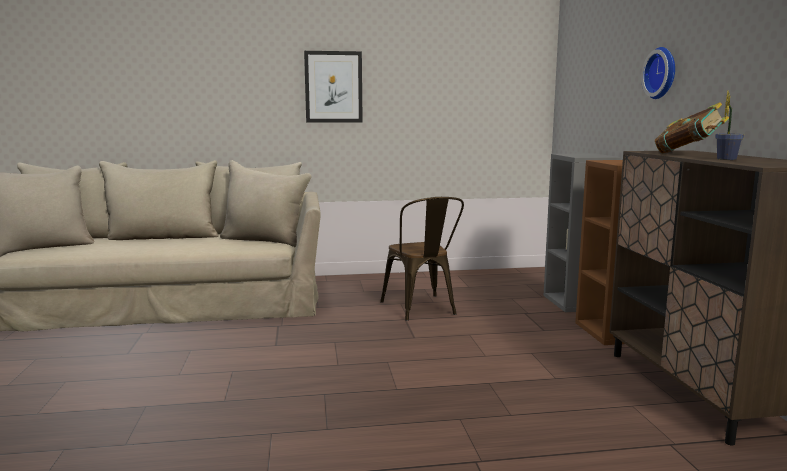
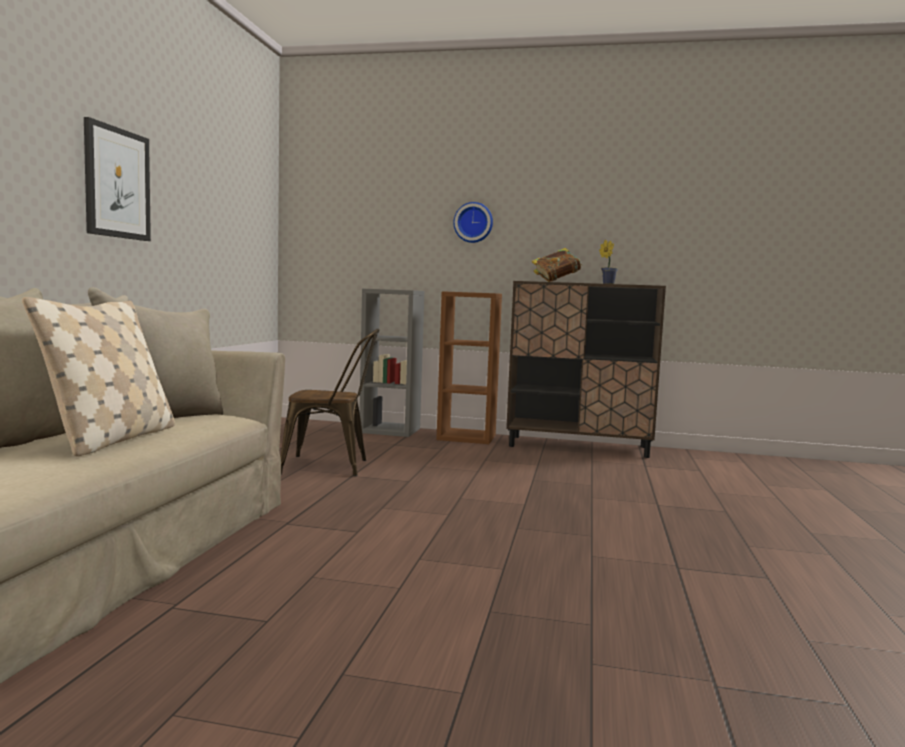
camera: 70 degrees left, 5 degrees down
(194, 244) = (112, 439): none -> beige pillow

